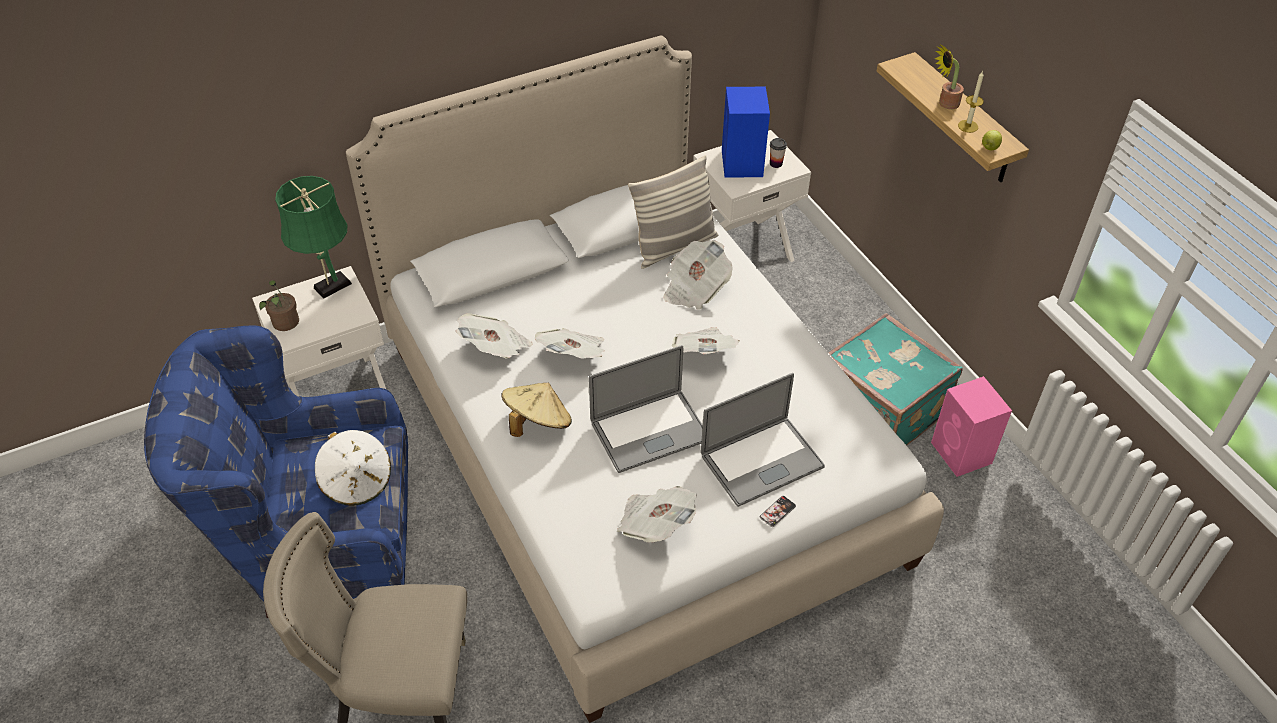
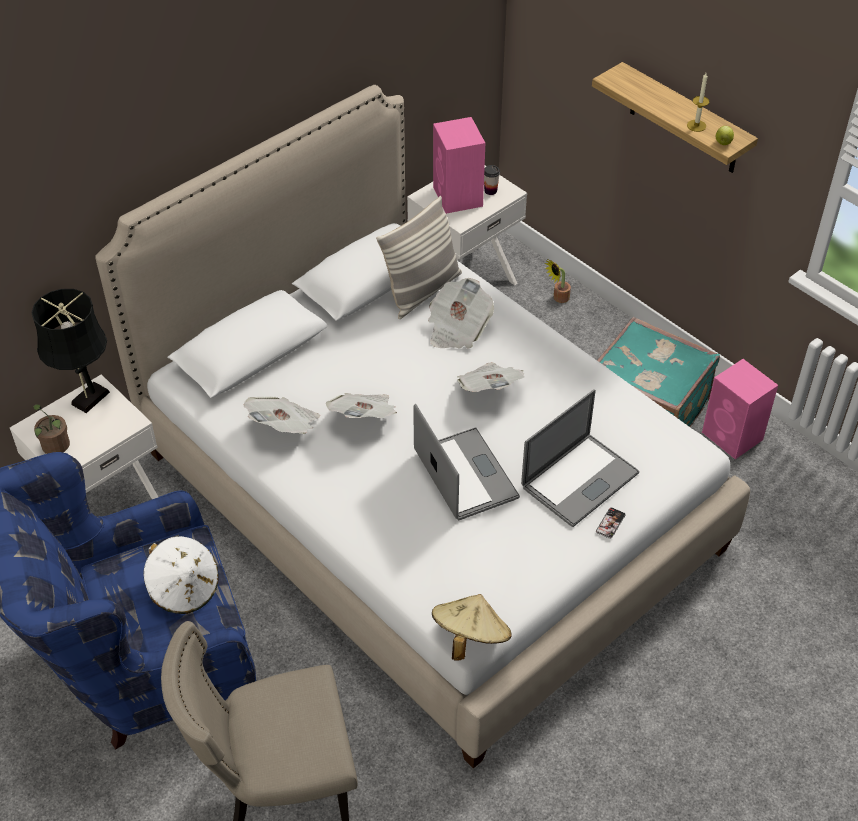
camera: 15 degrees left, 0 degrees up
(329, 287) = (87, 400): green table lamp -> black table lamp
(537, 423) = (353, 490): beige hat -> beige hat (470, 637)
(649, 431) = (465, 474): laptop -> laptop turned 75 degrees counterclockwise
(655, 524) = (503, 560): newspaper -> none
(742, 164) = (458, 197): blue speaker -> pink speaker
(945, 104) = (668, 108): potted plant -> potted plant (558, 298)

